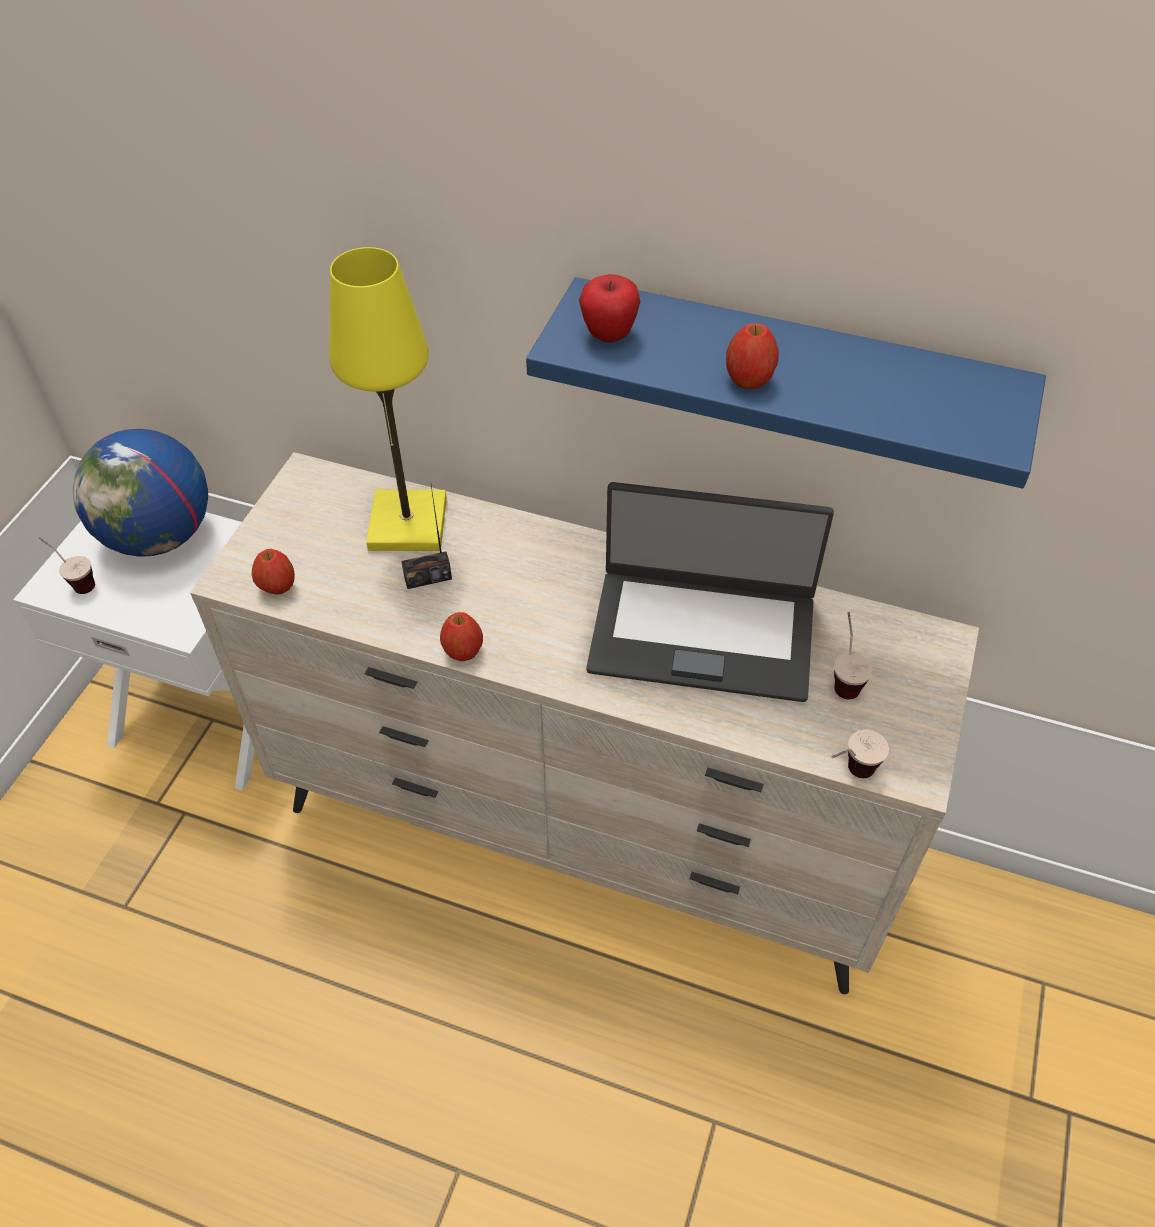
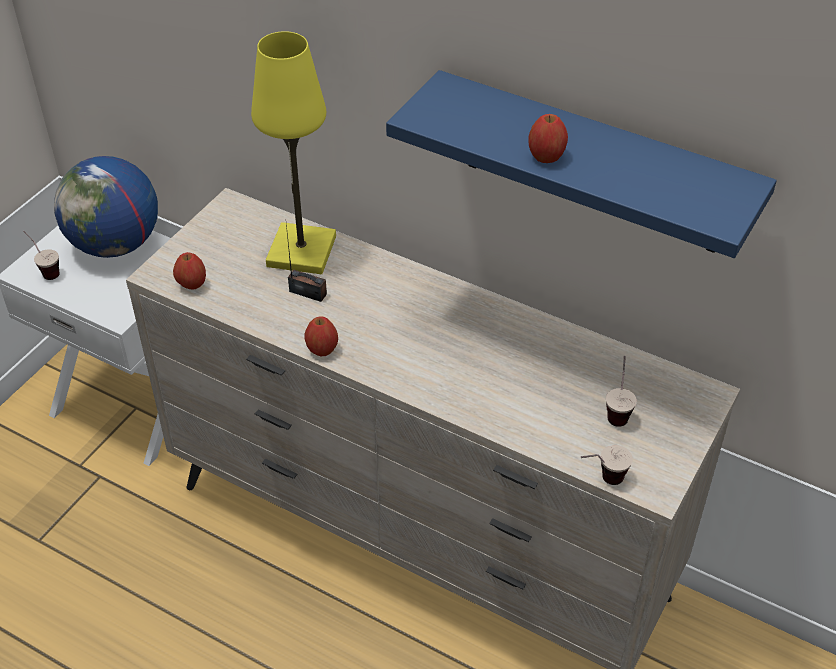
camera: 10 degrees right, 5 degrees down
(428, 578) = (307, 293): radio -> radio turned 150 degrees counterclockwise
(609, 335) = (451, 113): apple -> none
(702, 632) = (513, 361): laptop -> none

